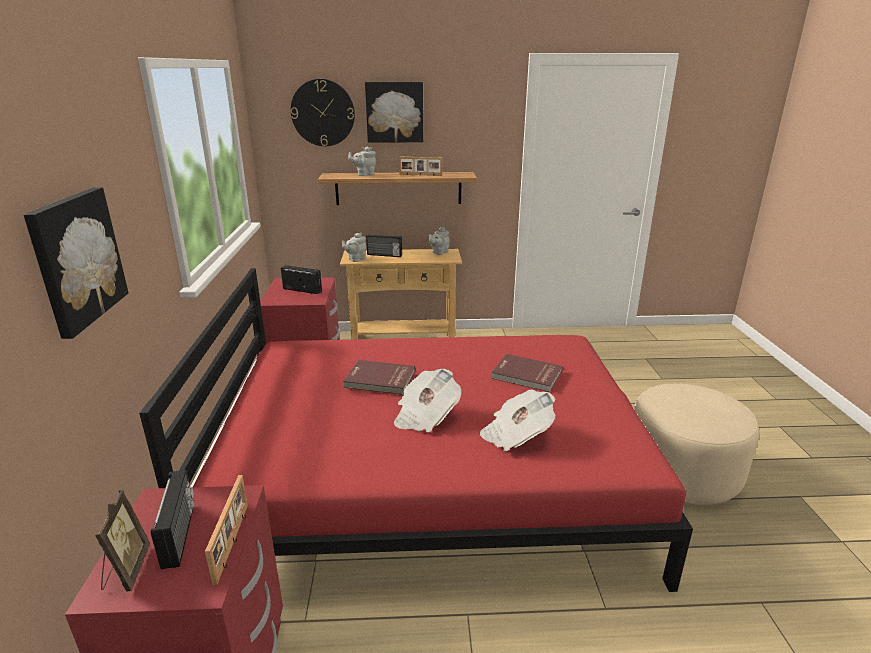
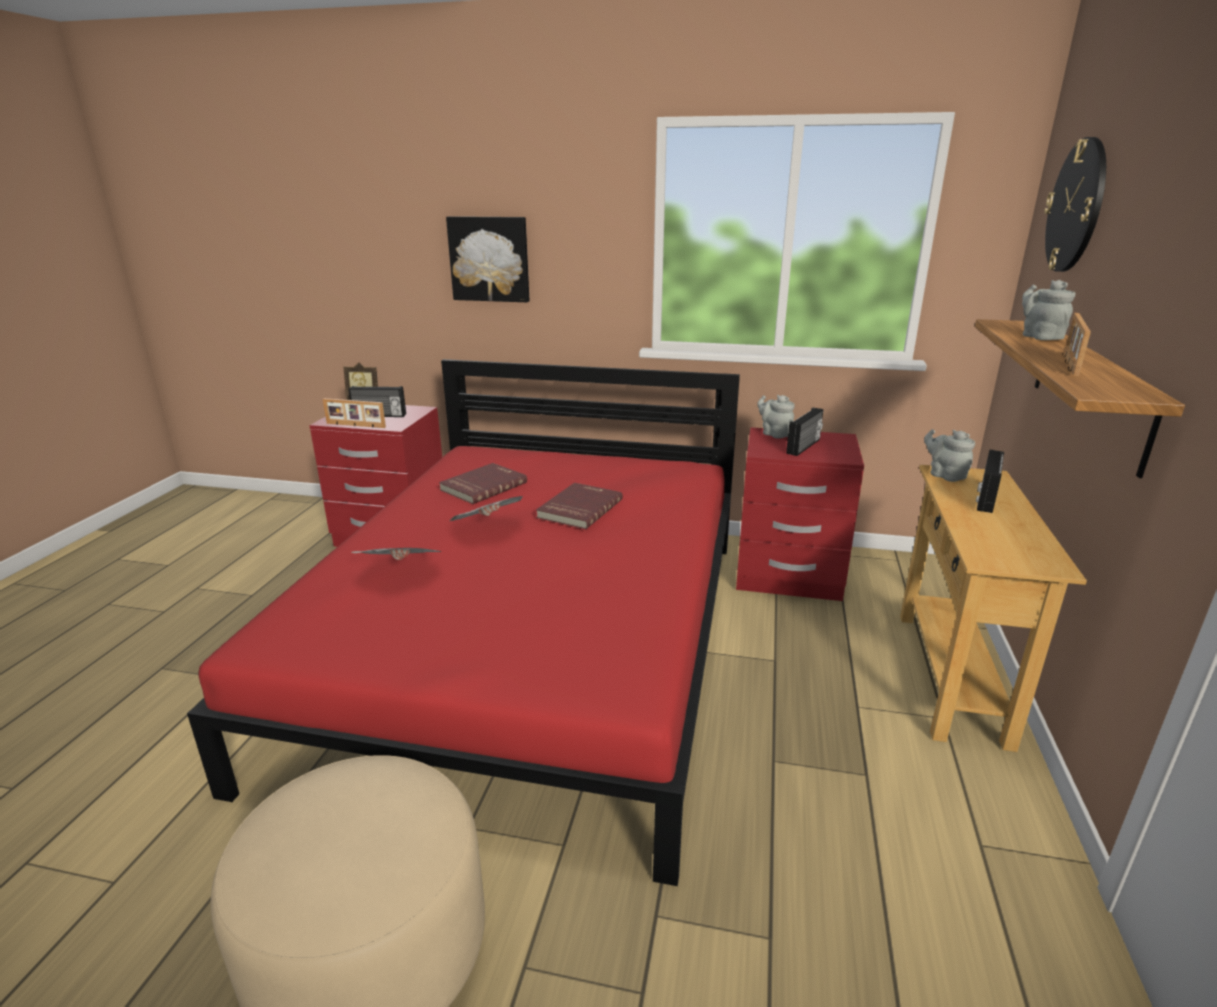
camera: 105 degrees right, 0 degrees up
(394, 112) = (1137, 213): picture -> none
(439, 252) = (1031, 551): grey teapot -> grey teapot (774, 433)
(526, 375) = (531, 612): red book -> red book (482, 486)

